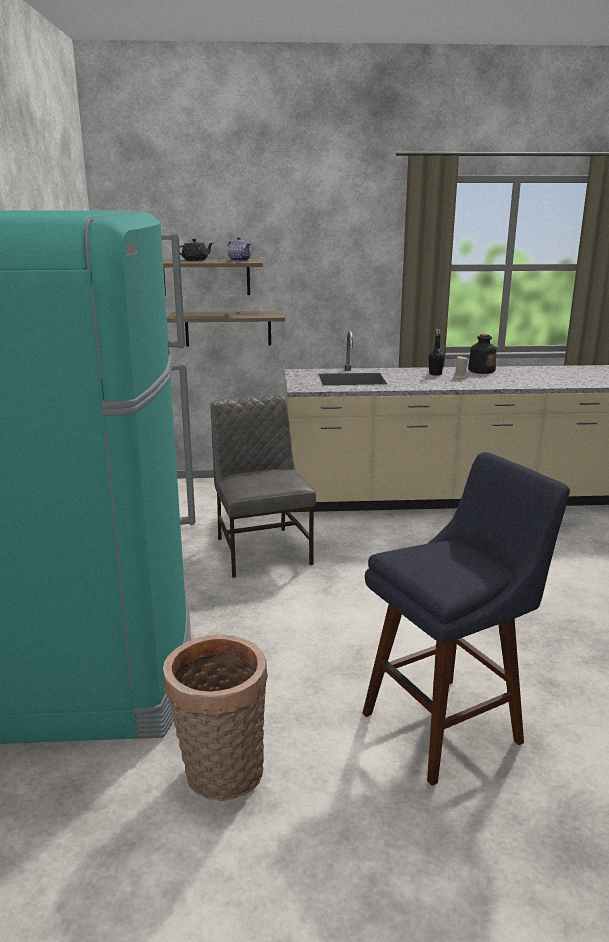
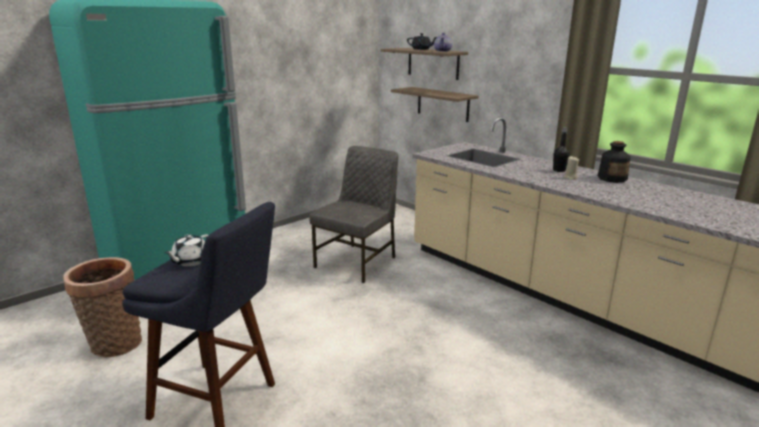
camera: 50 degrees right, 0 degrees up
(427, 558) = (190, 261): none -> white teapot

